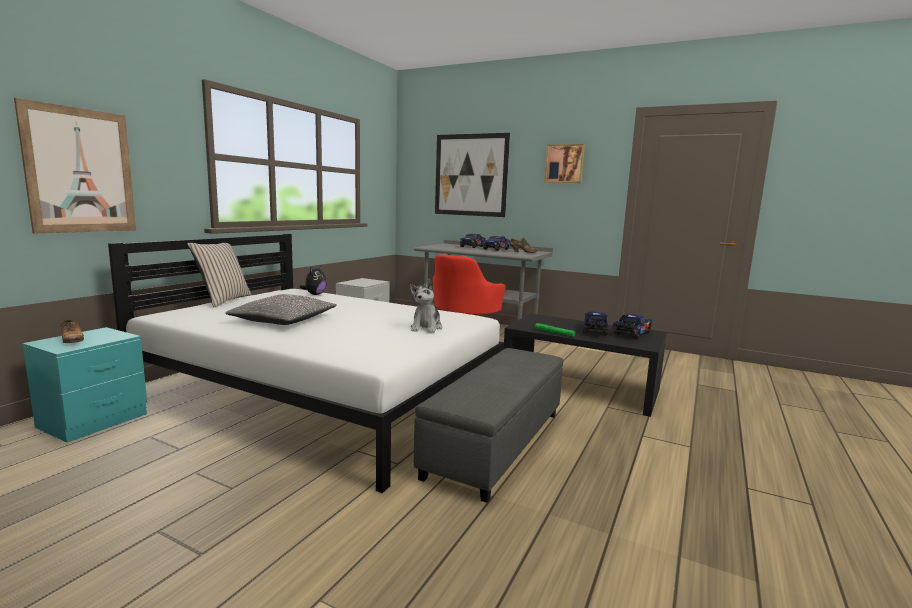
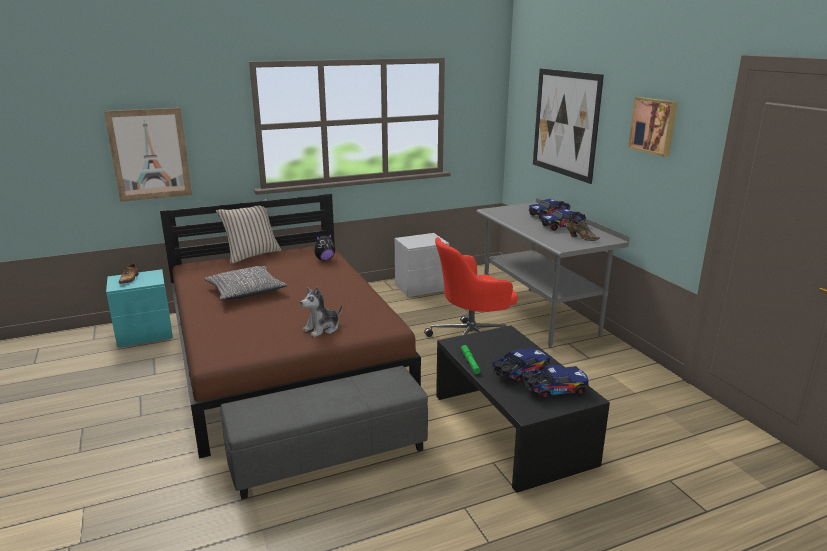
camera: 40 degrees right, 10 degrees up
(323, 396) = (284, 358): white bed -> brown bed

